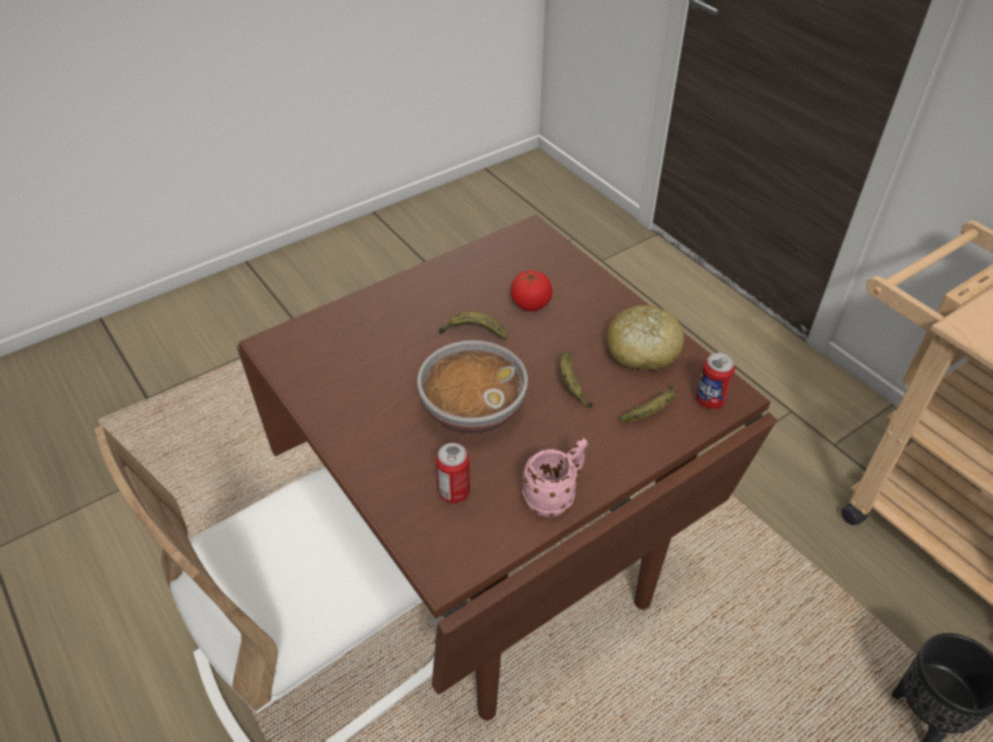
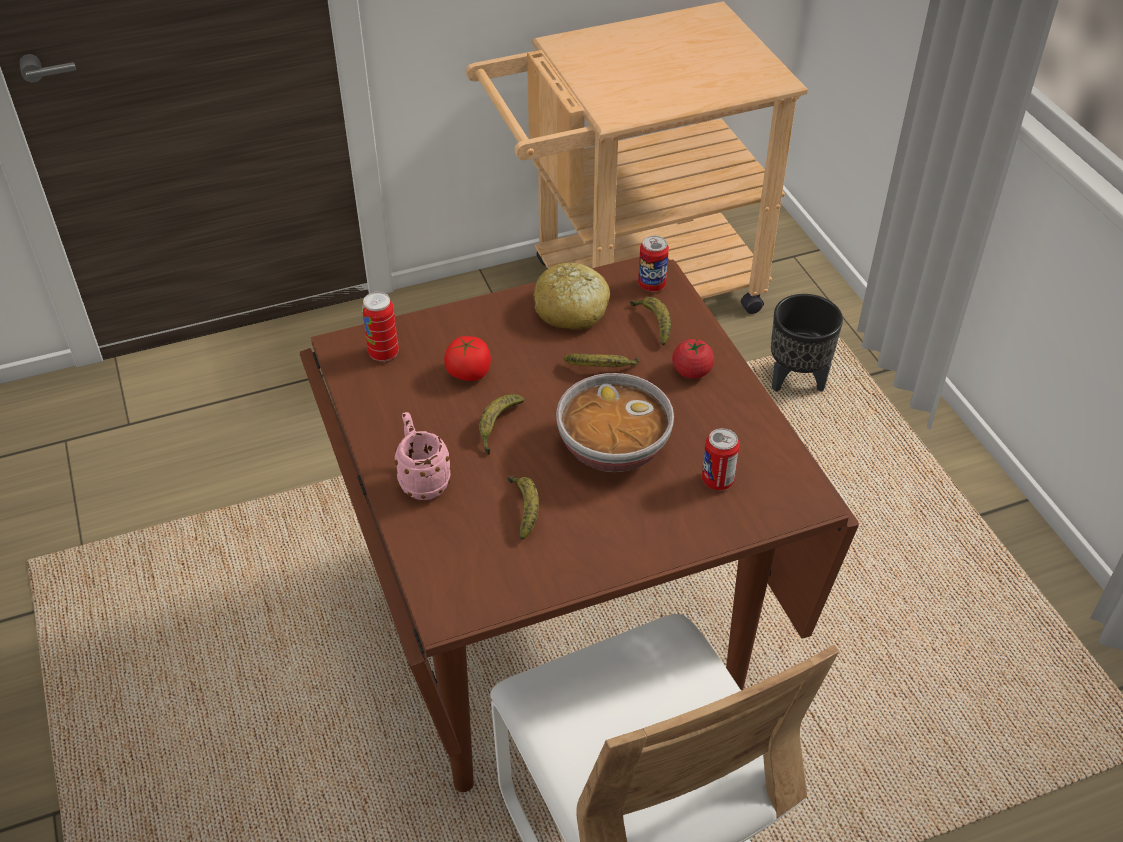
camera: 75 degrees left, 0 degrees up
(385, 367) = (524, 509): none -> banana
(533, 253) = (383, 353): none -> can
(555, 496) = (738, 411): pink mug -> pink mug (422, 479)
(597, 450) = (692, 371): none -> tomato

